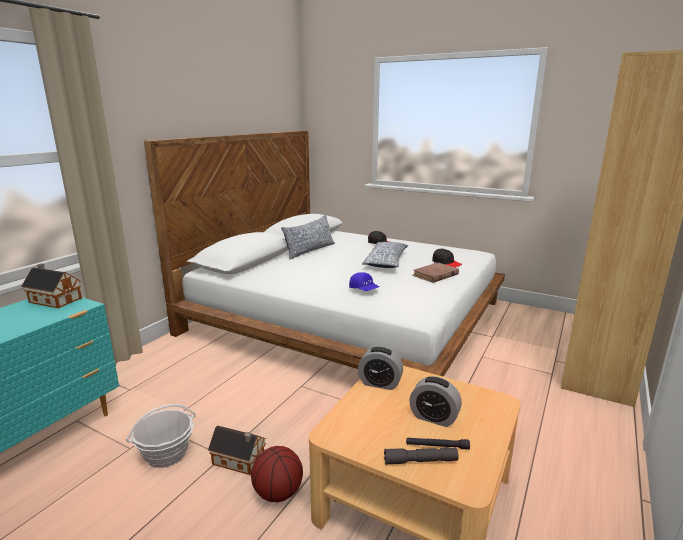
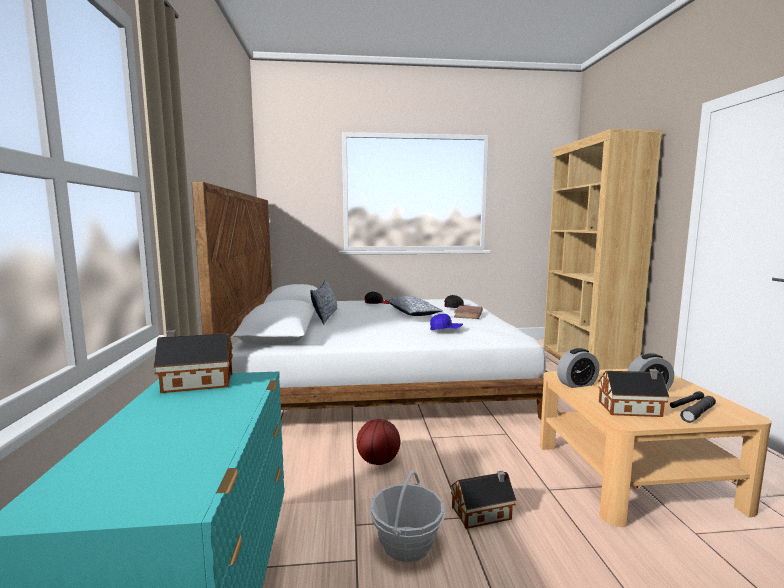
camera: 35 degrees left, 10 degrees down
(278, 492) = (555, 519): basketball -> basketball (378, 461)
(367, 427) = (632, 409): none -> toy house

